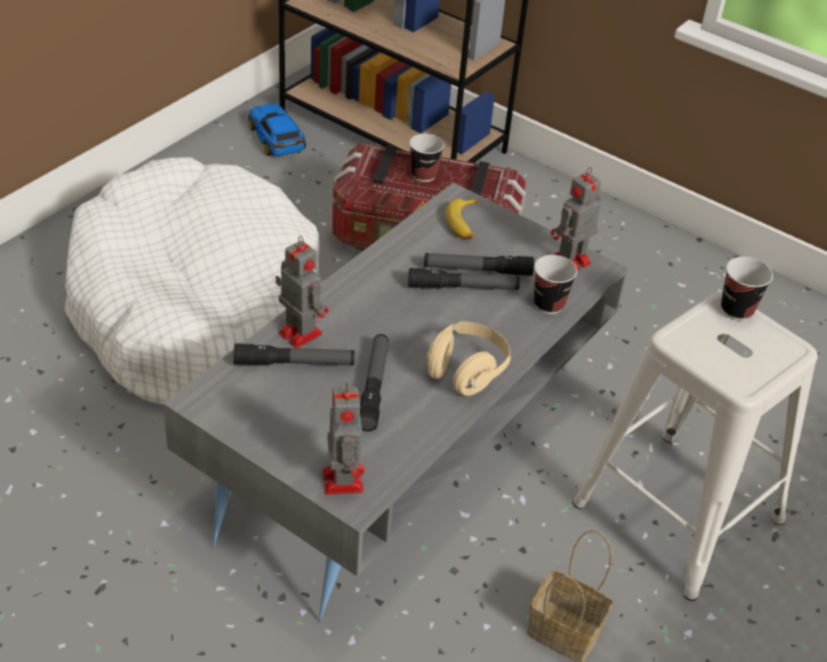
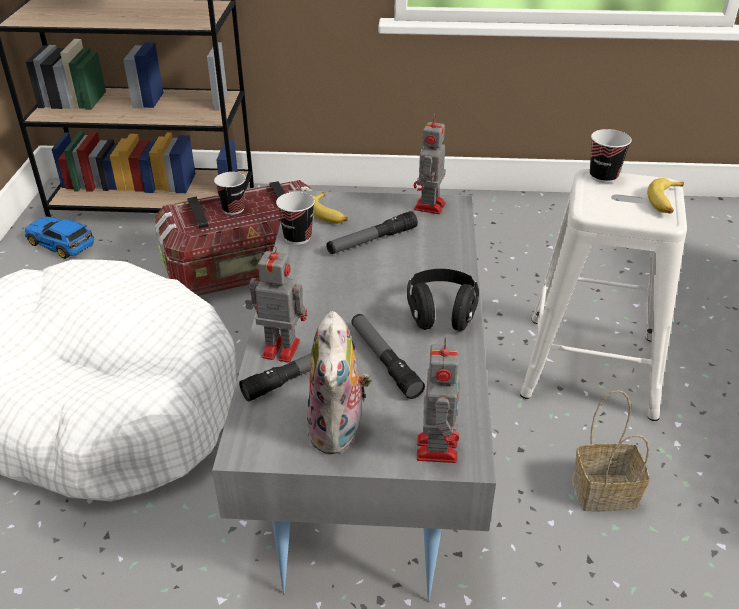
camera: 30 degrees left, 5 degrees down
(280, 425) = (339, 431): none -> plush toy
(342, 479) = (437, 447): toy robot -> toy robot turned 45 degrees clockwise
(463, 287) = (374, 257): flashlight -> none
(466, 371) = (441, 314): beige headphones -> black headphones
(549, 304) = (447, 241): cup -> cup (297, 237)
(768, 367) = (665, 202): none -> banana

